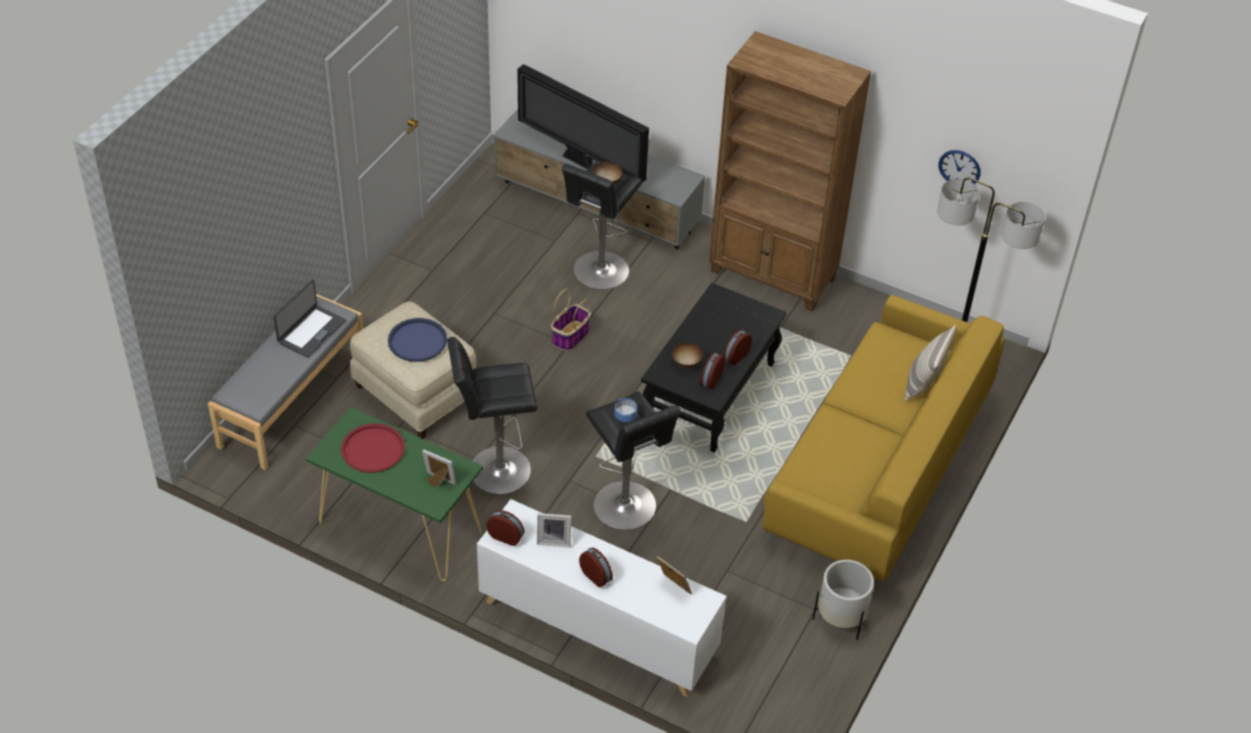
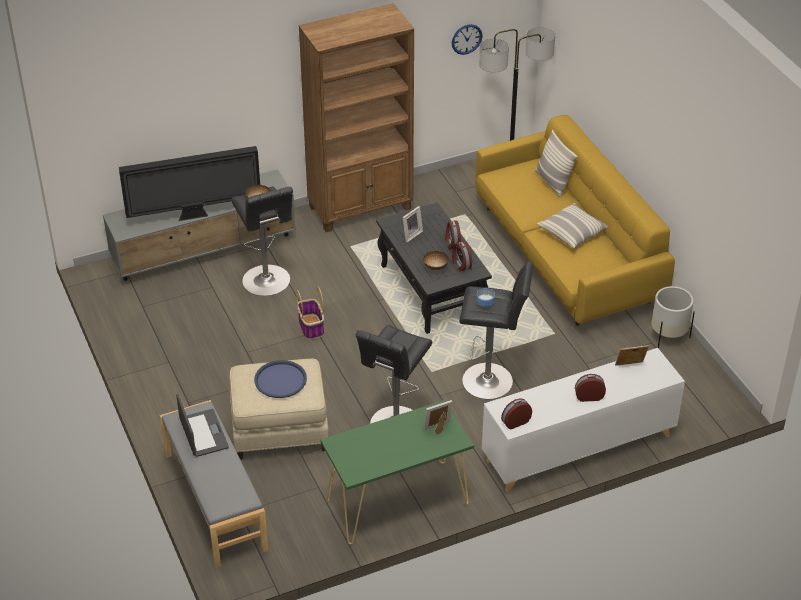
camera: 50 degrees left, 5 degrees down
(373, 449) = (374, 447): red tray -> none
(554, 540) = (540, 401): picture frame -> picture frame (411, 234)
(859, 440) = (572, 233): none -> pillow

